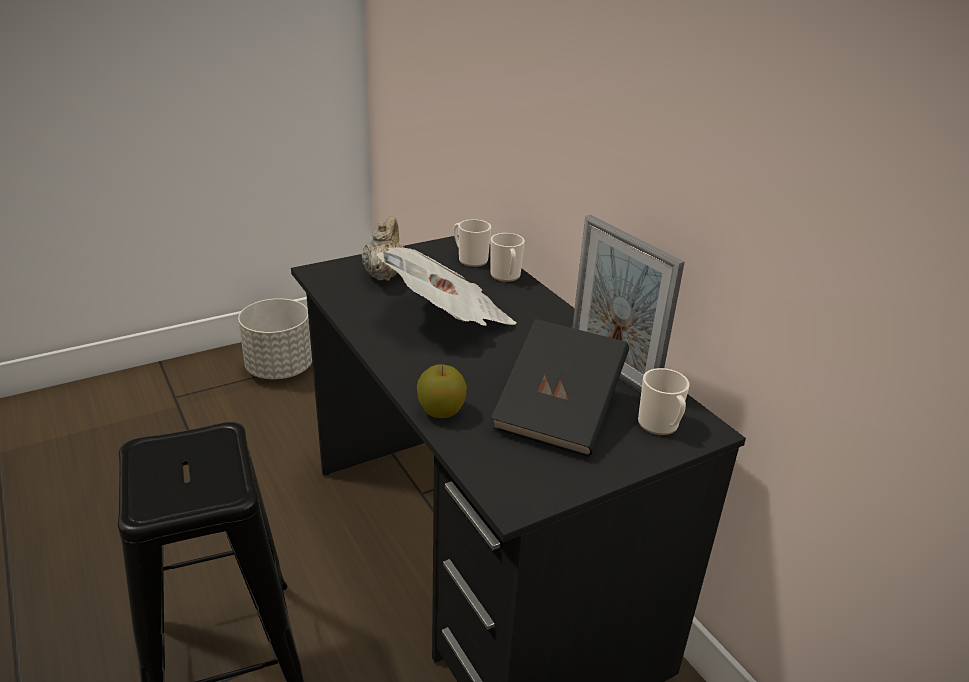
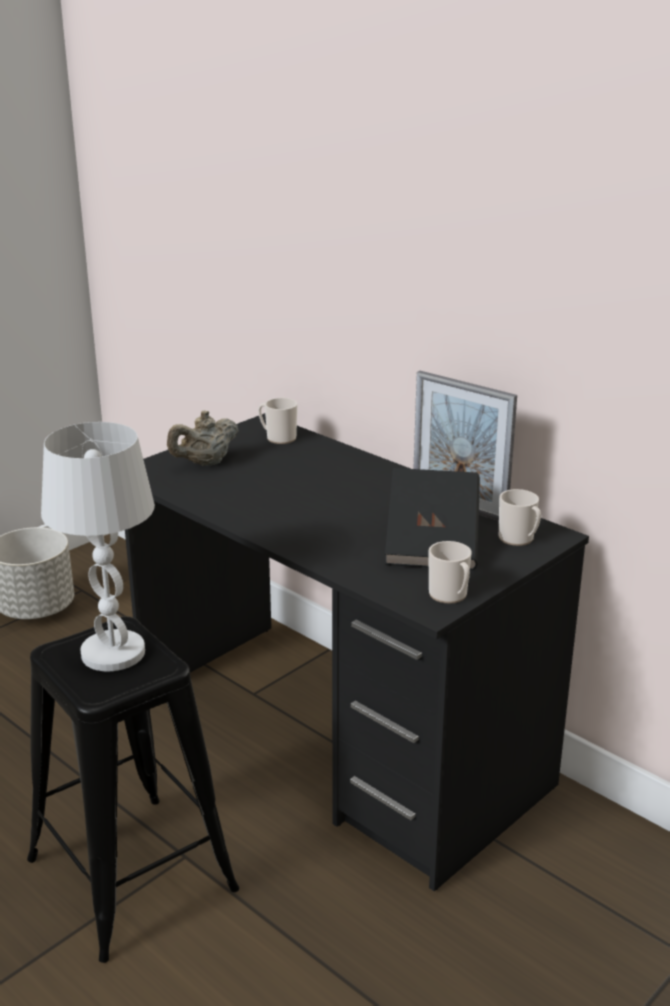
camera: 15 degrees left, 5 degrees down
(193, 463) = (112, 653): none -> white table lamp
(384, 274) = (205, 463): beige teapot -> beige teapot turned 120 degrees counterclockwise
(441, 411) = (333, 560): apple -> none
(448, 319) = (291, 491): newspaper -> none
(506, 276) = (321, 447): mug -> mug (450, 596)

